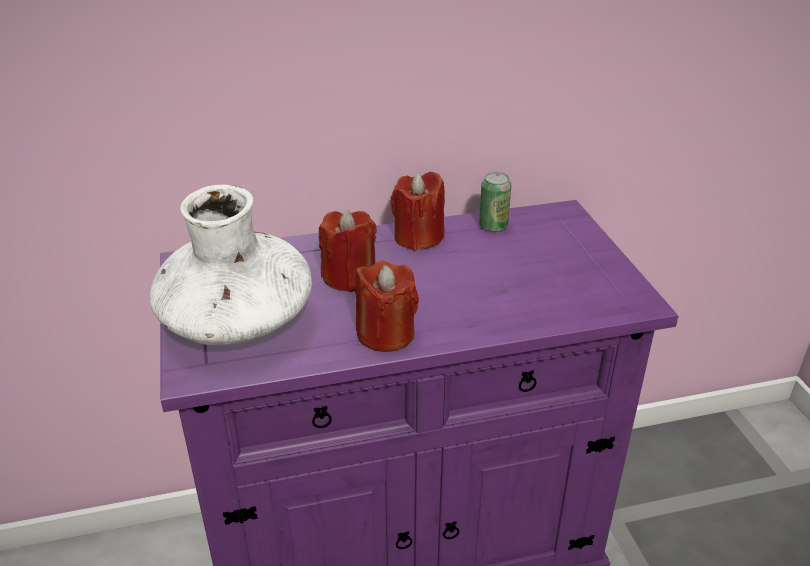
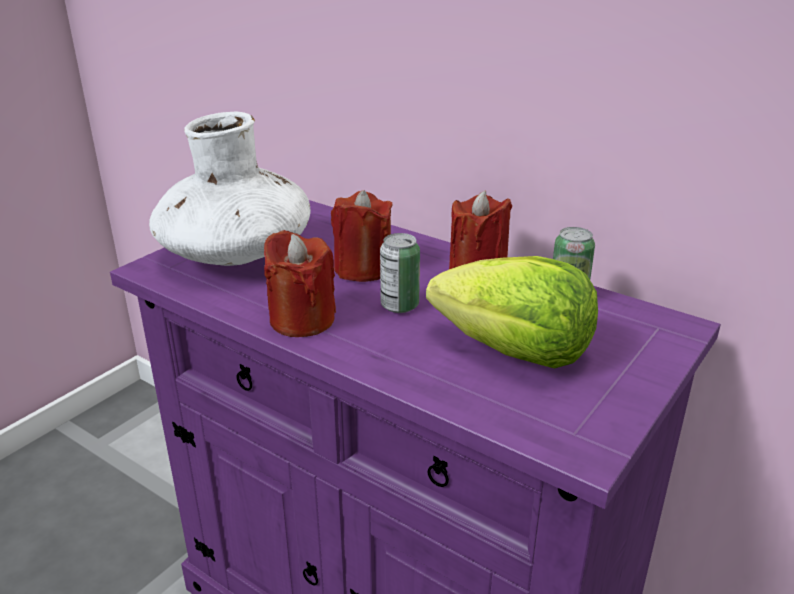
camera: 50 degrees right, 5 degrees down
(420, 287) = (399, 305): none -> can
(527, 275) = (513, 352): none -> lettuce

